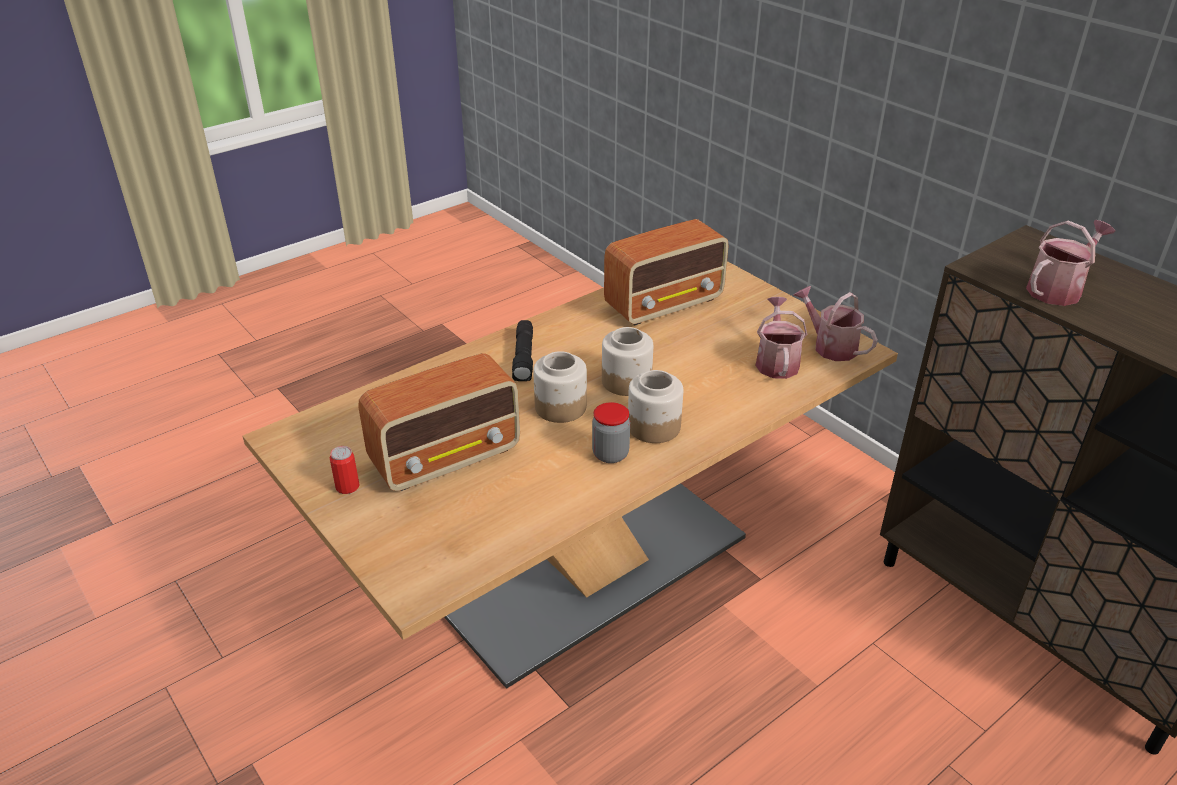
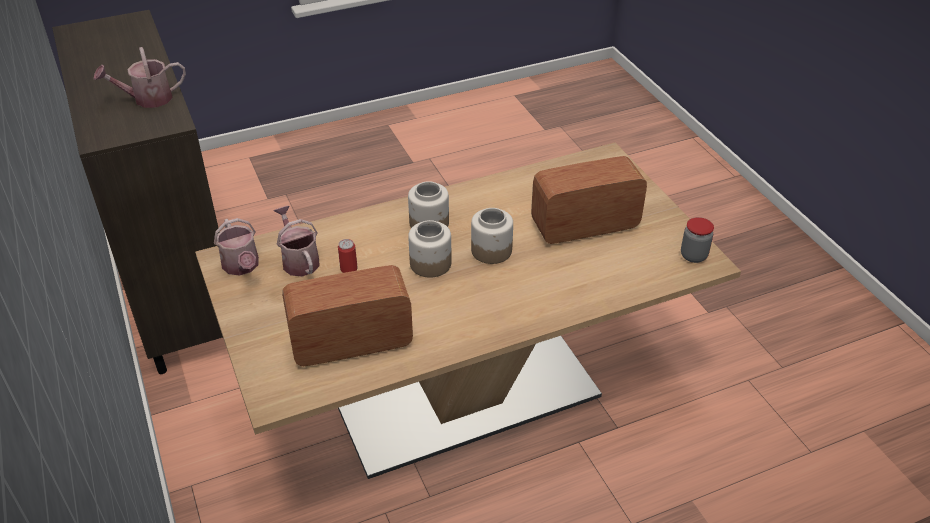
camera: 165 degrees left, 5 degrees up
(347, 487) = (653, 218): can -> can (348, 268)
(524, 358) = (507, 302): black flashlight -> none
(610, 454) = (469, 209): jar -> jar (693, 256)
(776, 361) = (299, 260): watering can -> watering can turned 135 degrees clockwise

